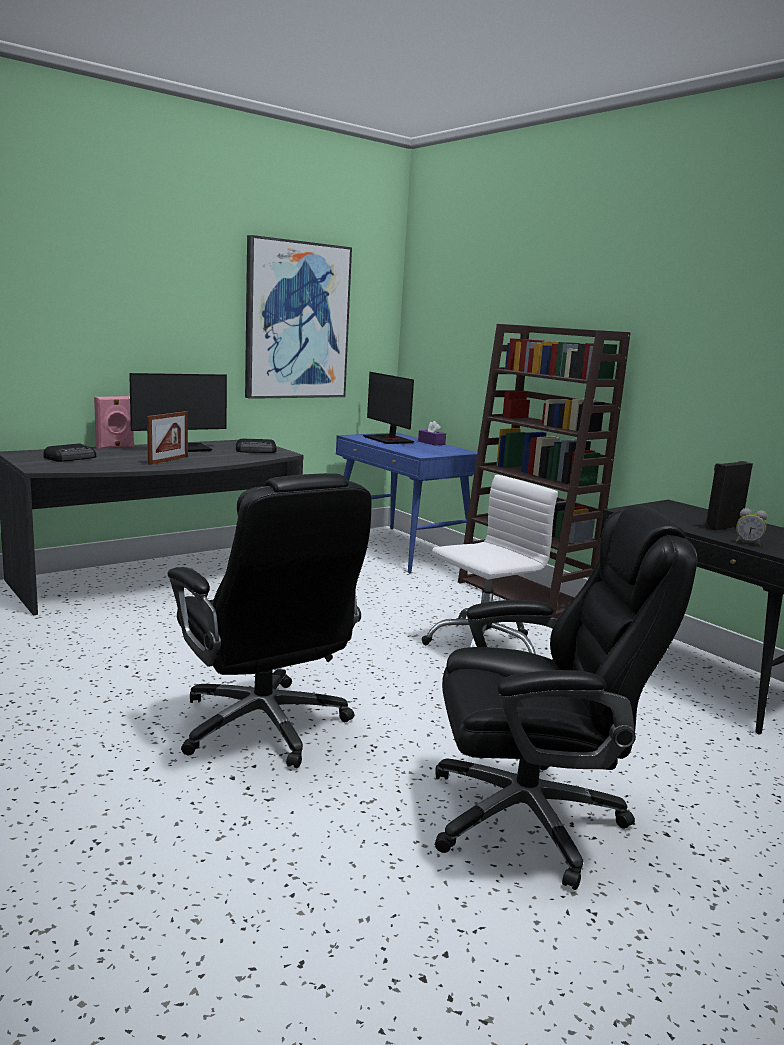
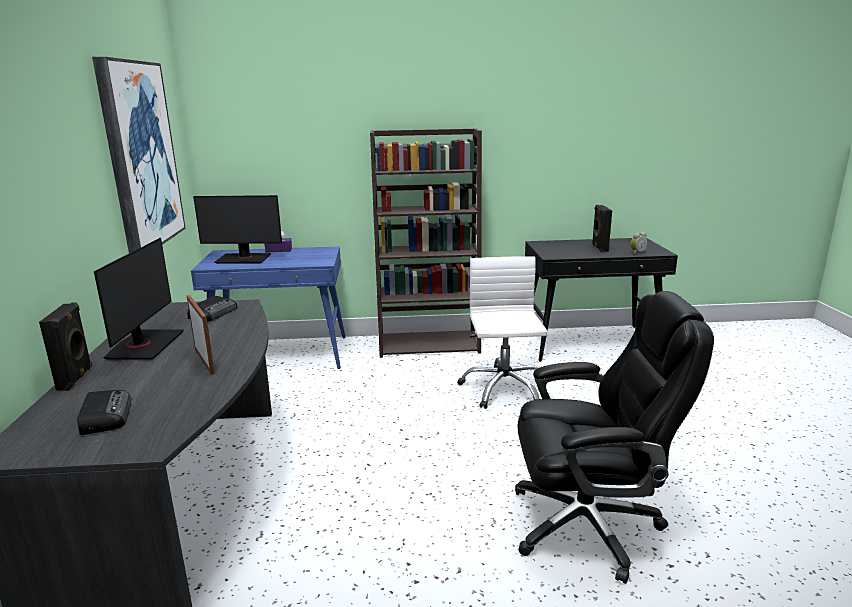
camera: 55 degrees left, 5 degrees up
(115, 447) = (76, 378): pink speaker -> black speaker
(530, 818) = (744, 455): black office chair -> none

